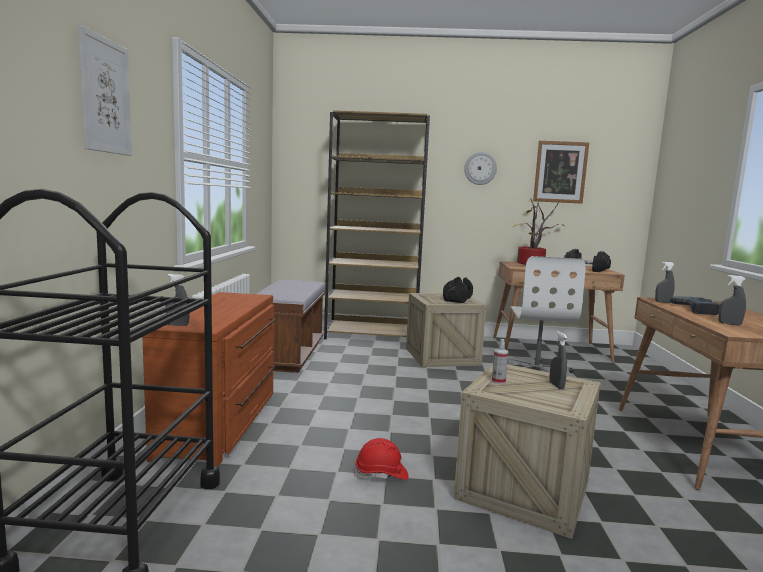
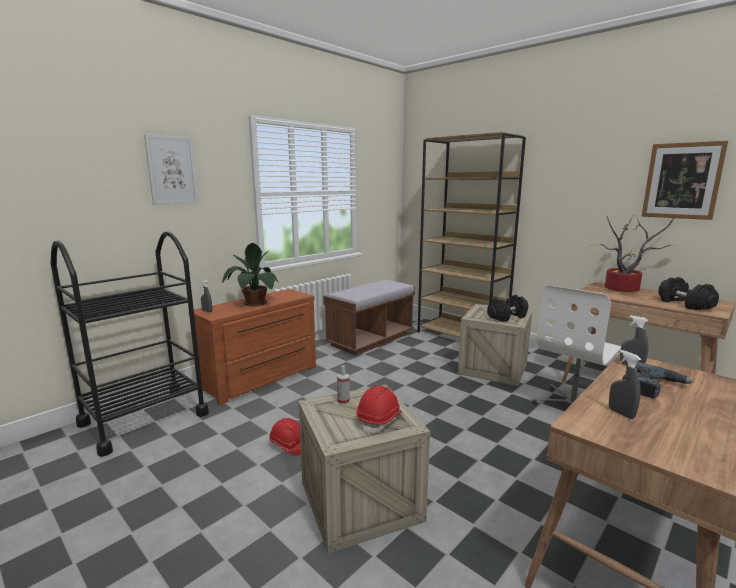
camera: 40 degrees right, 5 degrees up
(221, 309) = (254, 303): none -> potted plant
(480, 168) = (579, 180): wall clock -> none
(556, 385) = (380, 420): grey spray bottle -> red hard hat

